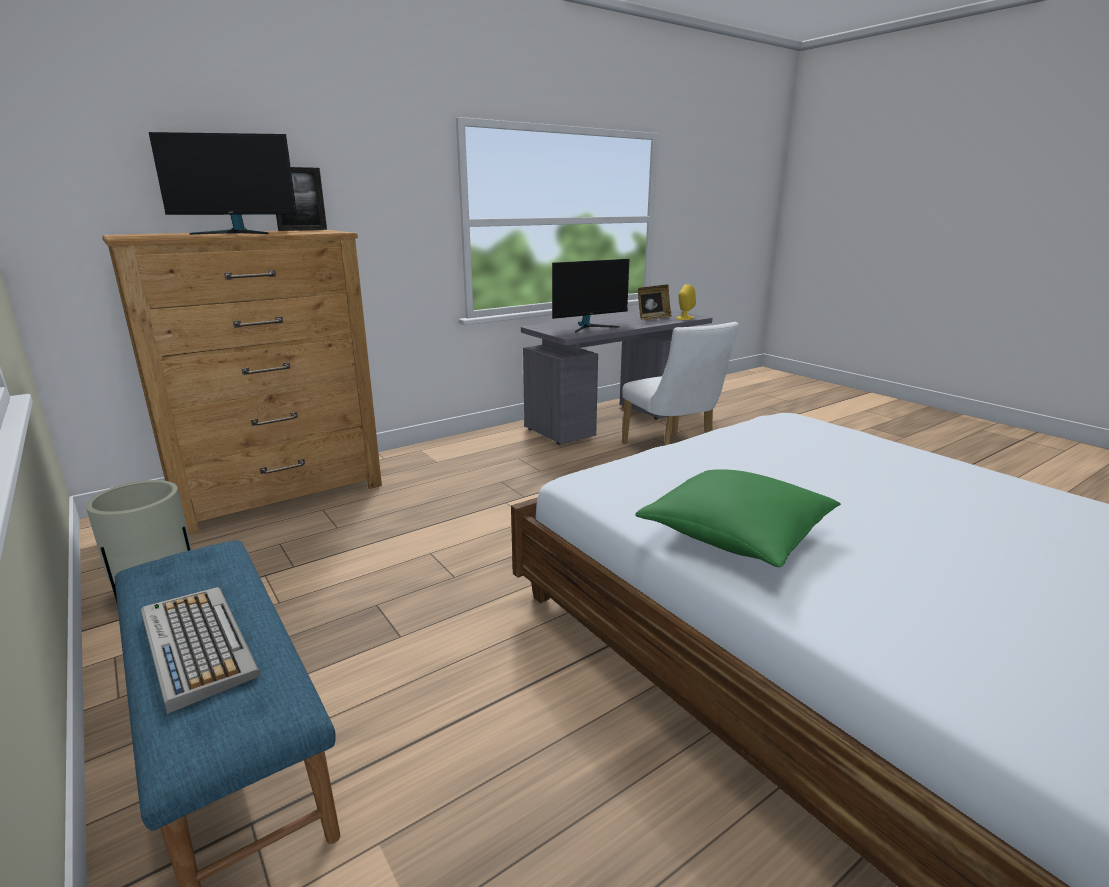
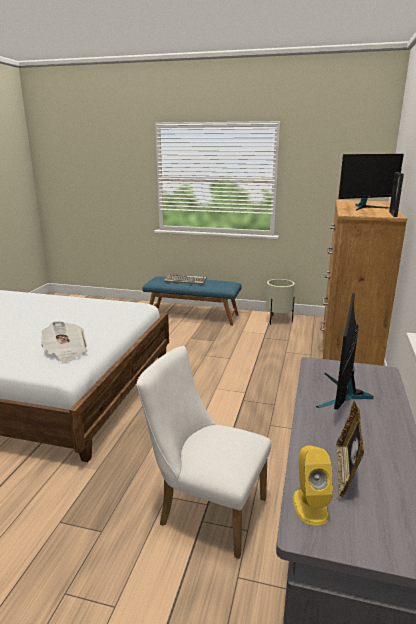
camera: 140 degrees right, 0 degrees up
(237, 233) = (366, 207): monitor -> monitor turned 150 degrees counterclockwise
(736, 535) = (70, 303): green pillow -> none
(779, 429) = (66, 352): none -> newspaper

